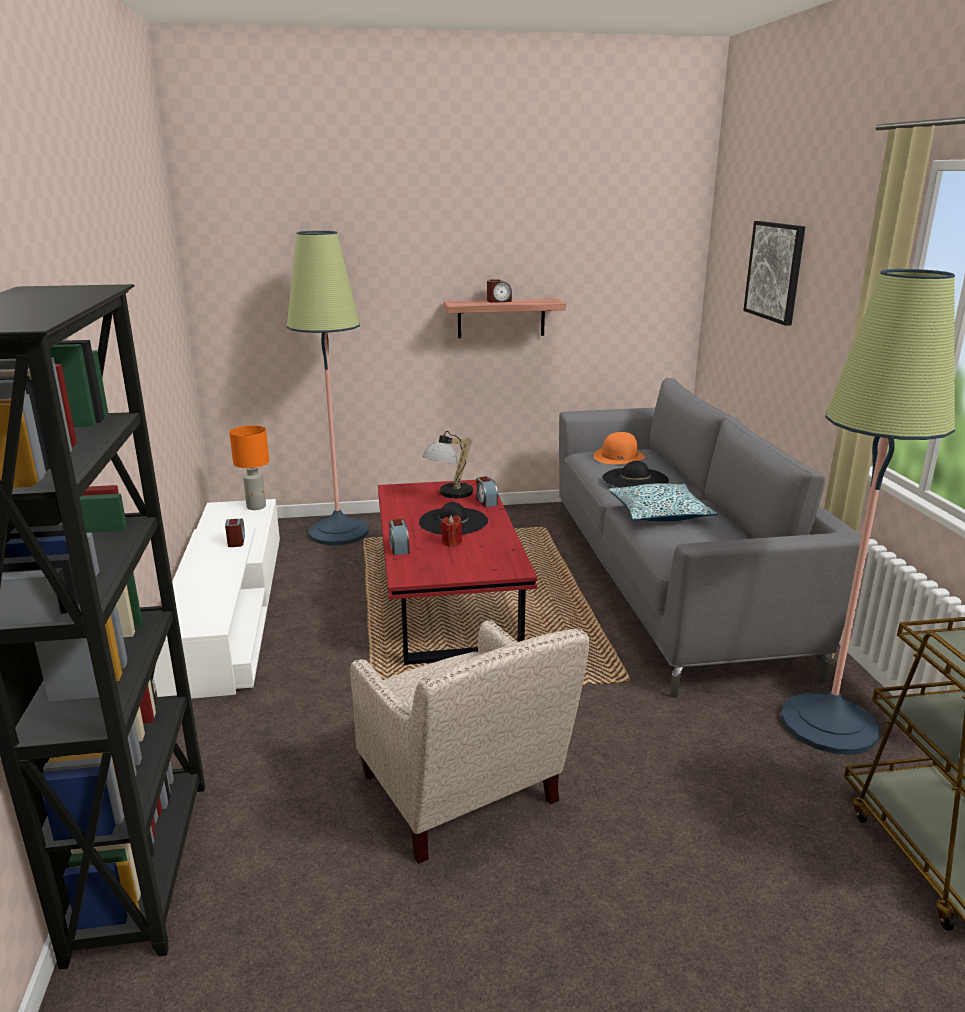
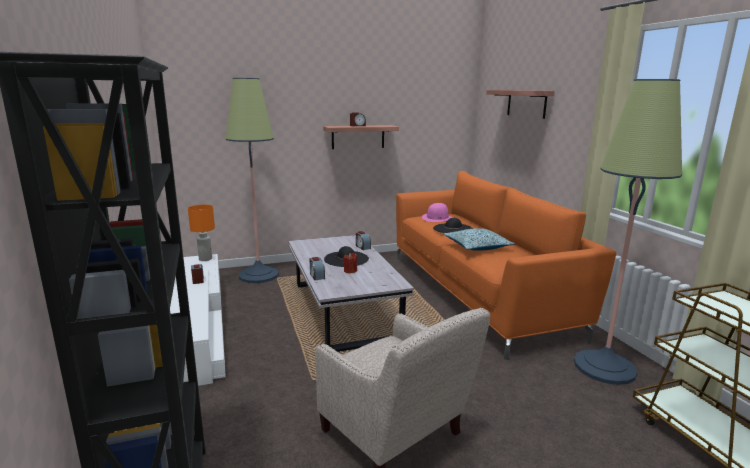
camera: 10 degrees left, 5 degrees down
(448, 598) = (343, 310): red coffee table -> white coffee table
(450, 495) = (338, 244): table lamp -> none
(619, 457) = (437, 218): orange hat -> pink hat
(670, 584) = (477, 293): grey sofa -> orange sofa
(775, 271) = (526, 103): picture -> shelf

